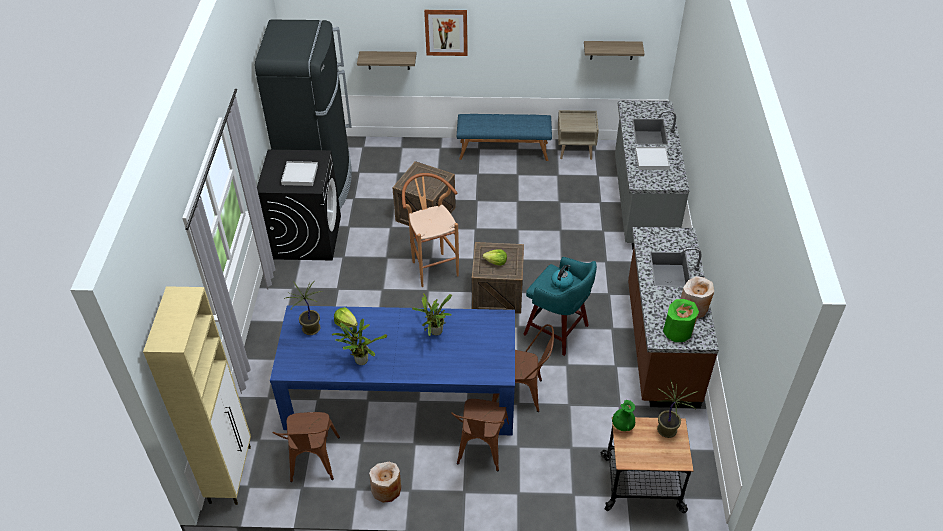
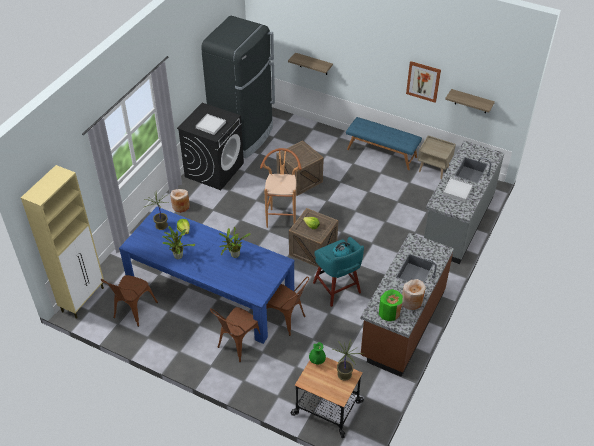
camera: 25 degrees right, 0 degrees up
(386, 490) = (165, 345): beige vase -> beige vase (181, 206)
(446, 32) = (354, 55): picture -> picture (423, 81)

